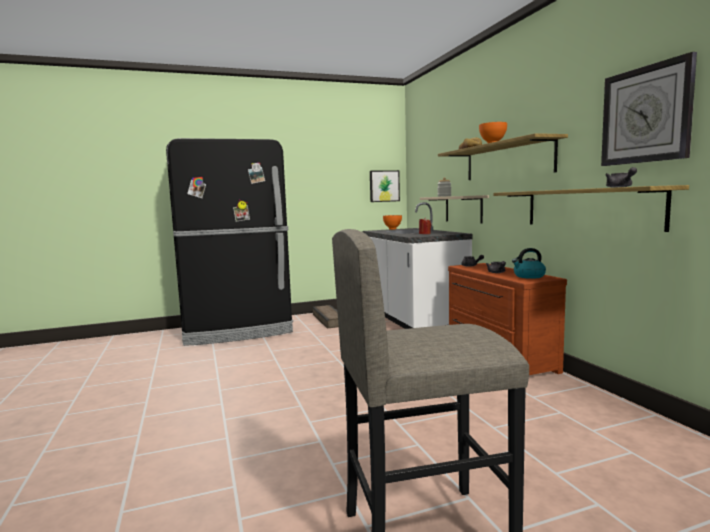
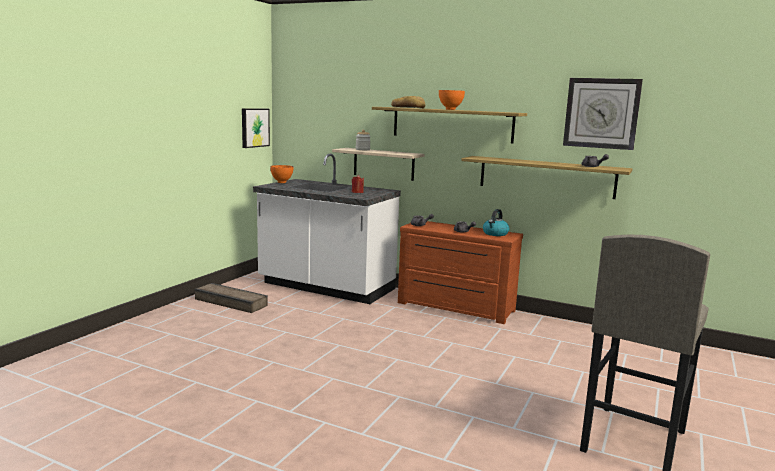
camera: 45 degrees left, 5 degrees up
(237, 331) = (139, 341): black fridge -> none

